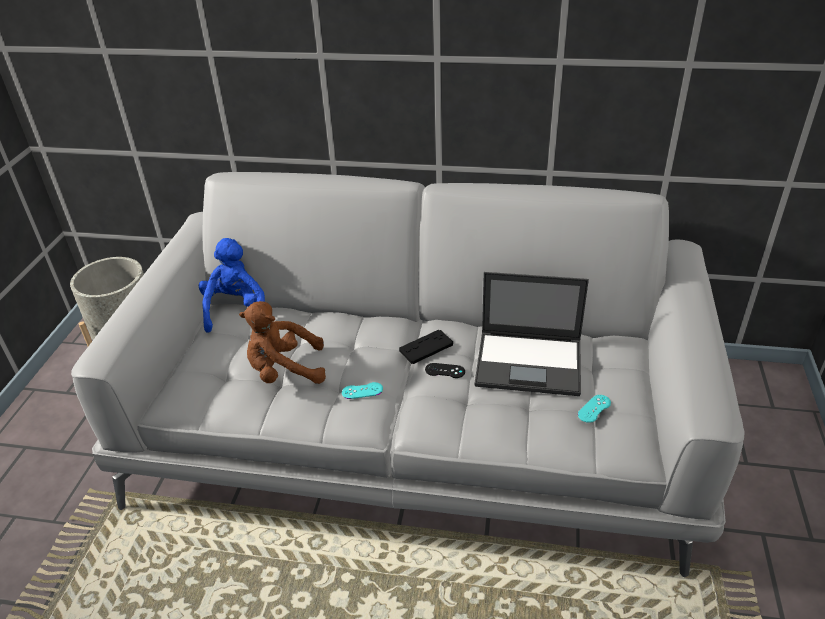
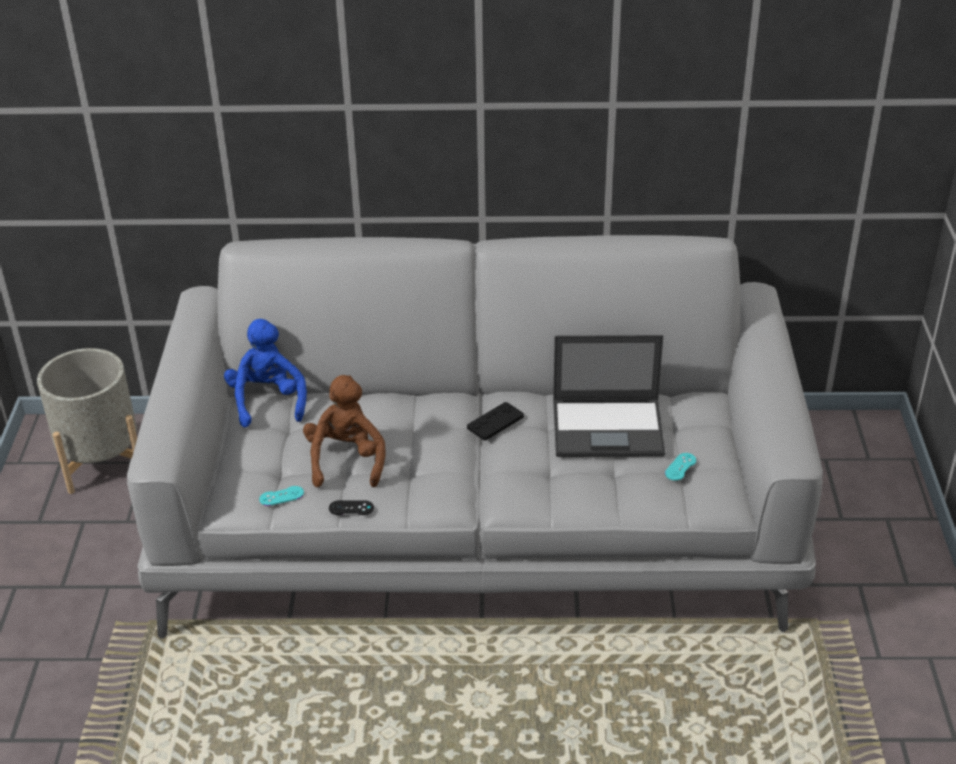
camera: 10 degrees left, 0 degrees up
(284, 371) = (346, 460): brown plush toy -> brown plush toy turned 105 degrees clockwise
(362, 391) = (438, 472): turquoise game controller -> turquoise game controller (281, 496)
(445, 370) = (521, 444): black game controller -> black game controller (351, 508)

